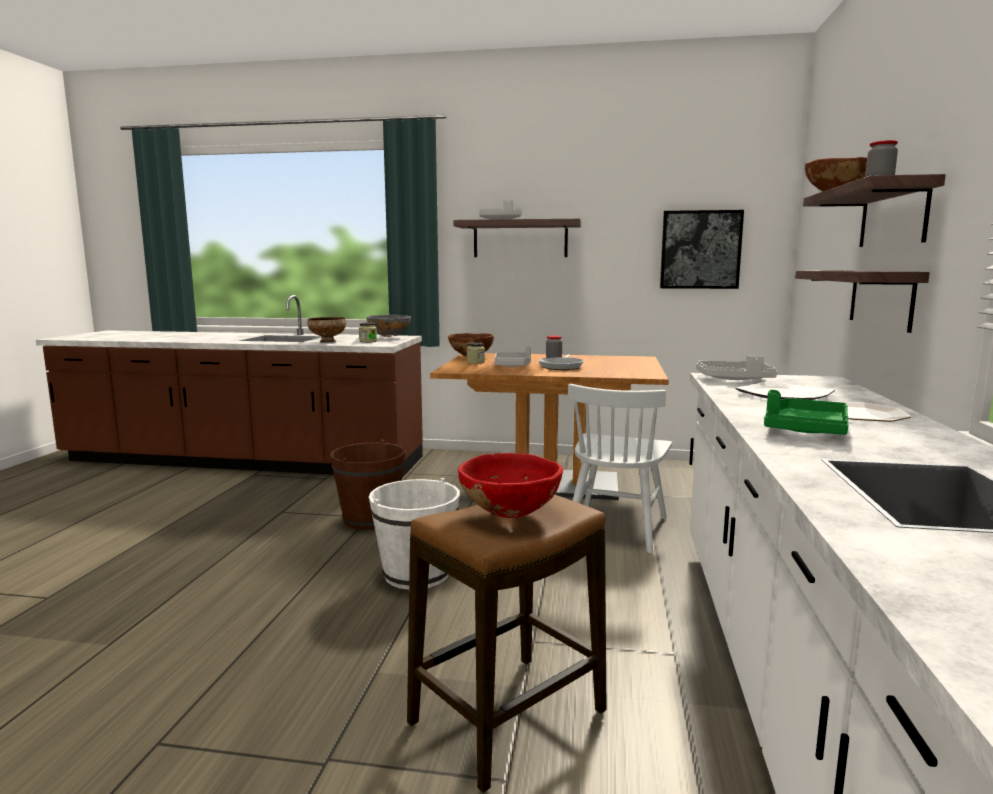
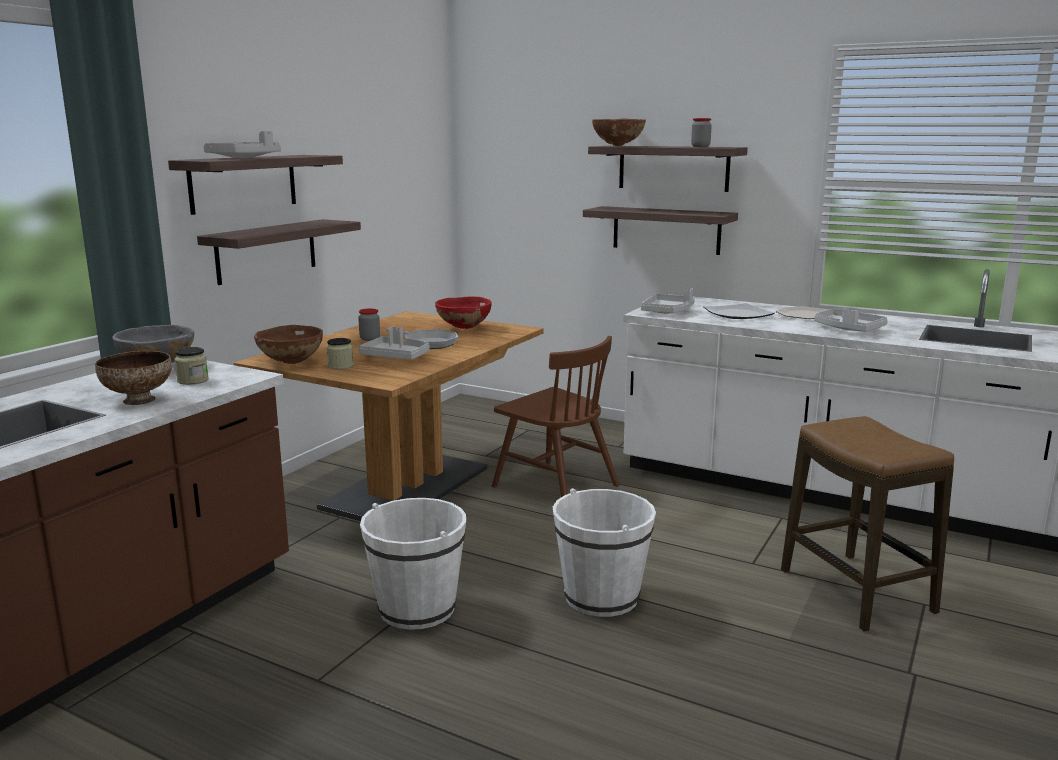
camera: 70 degrees left, 5 degrees up
(371, 519) = (417, 608): brown bucket -> white bucket
(510, 514) = (871, 438): red bowl -> red bowl (464, 328)
(535, 288) = (266, 251): none -> shelf
(616, 528) = (555, 486): white chair -> brown chair
(700, 250) = (400, 184): picture -> none
(805, 429) = (848, 329): green tray -> grey tray

